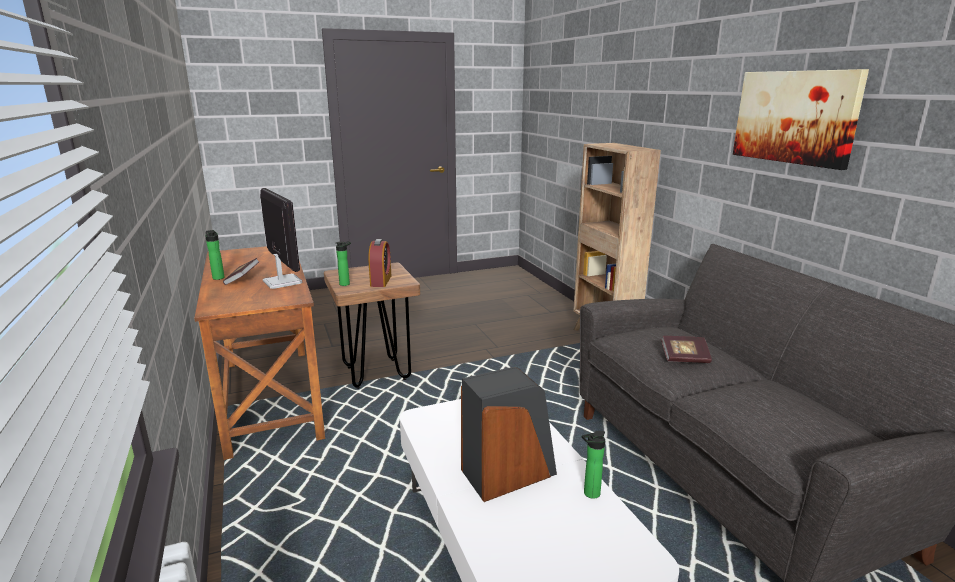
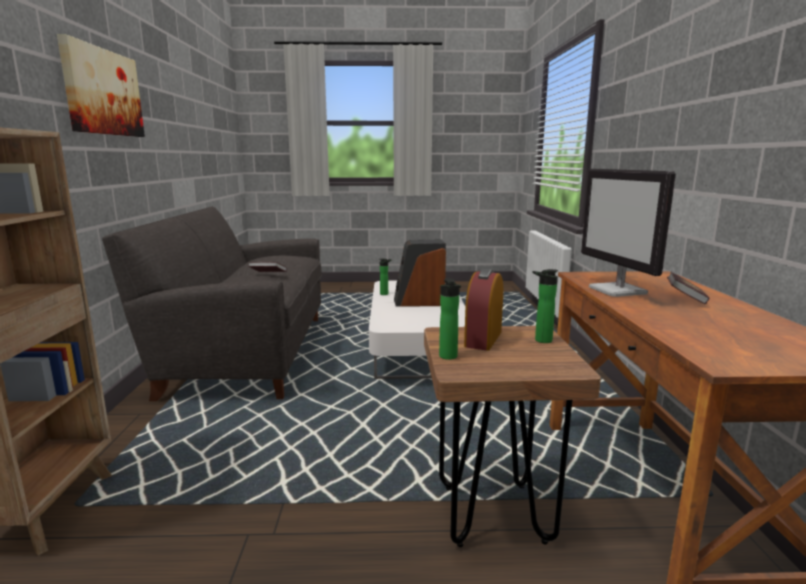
camera: 160 degrees left, 5 degrees down
(218, 277) = (731, 305): bottle -> bottle (449, 357)

